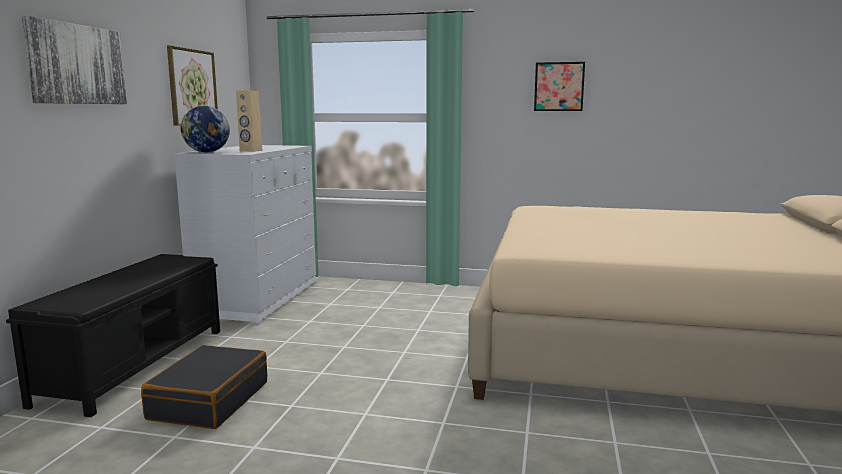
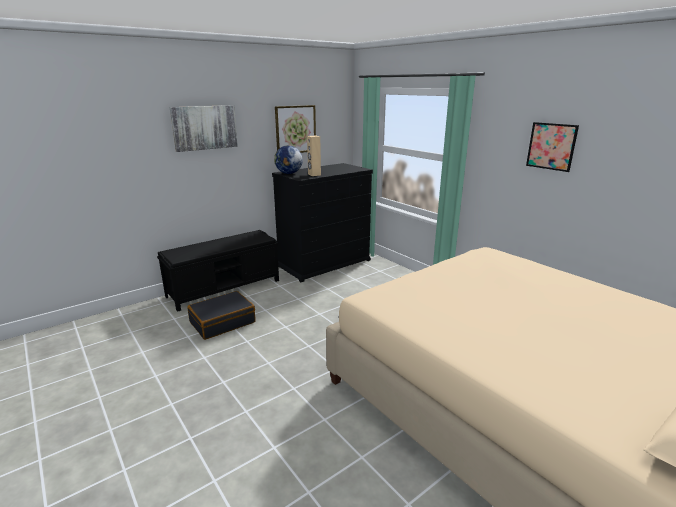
camera: 40 degrees right, 10 degrees up
(257, 298) = (324, 263): white dresser -> black dresser

